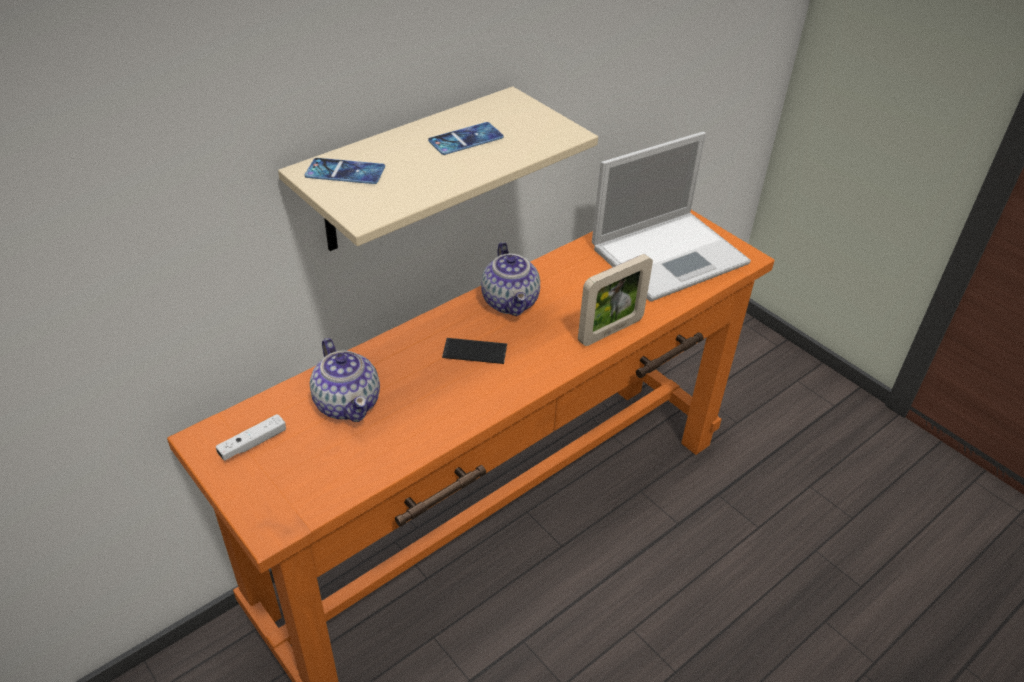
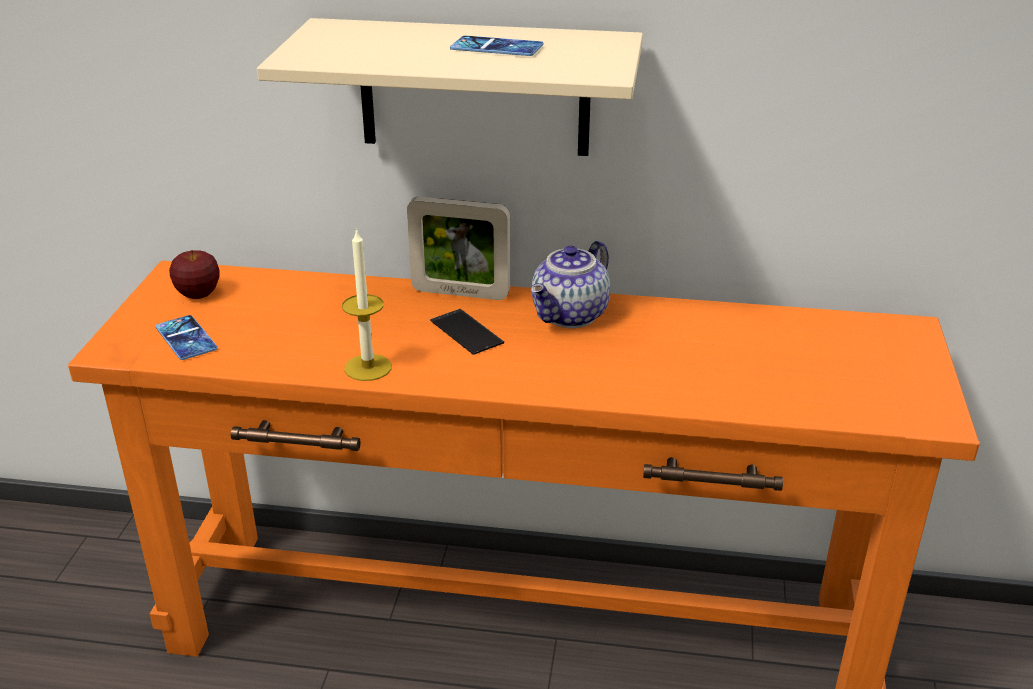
camera: 50 degrees right, 10 degrees down
(253, 443) = (198, 294): white game controller -> apple
(345, 172) = (348, 33): phone -> phone (186, 338)
(347, 403) = (303, 308): teapot -> none
(461, 414) = (368, 367): none -> candle
(610, 331) = (628, 390): picture frame -> picture frame (460, 293)
(671, 254) = (833, 368): laptop -> none

